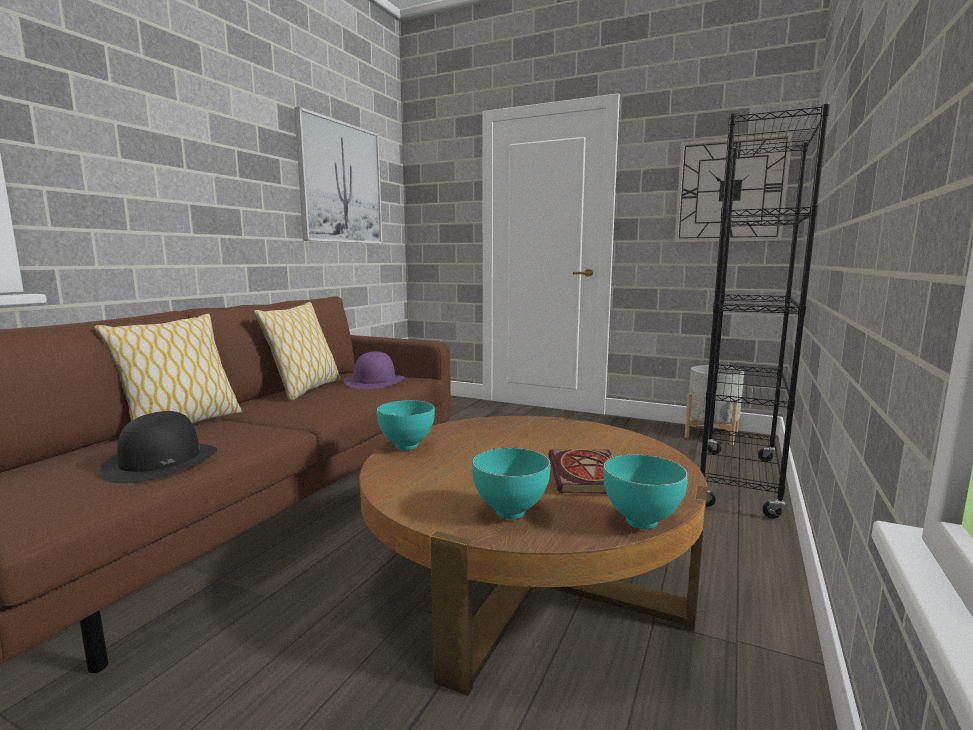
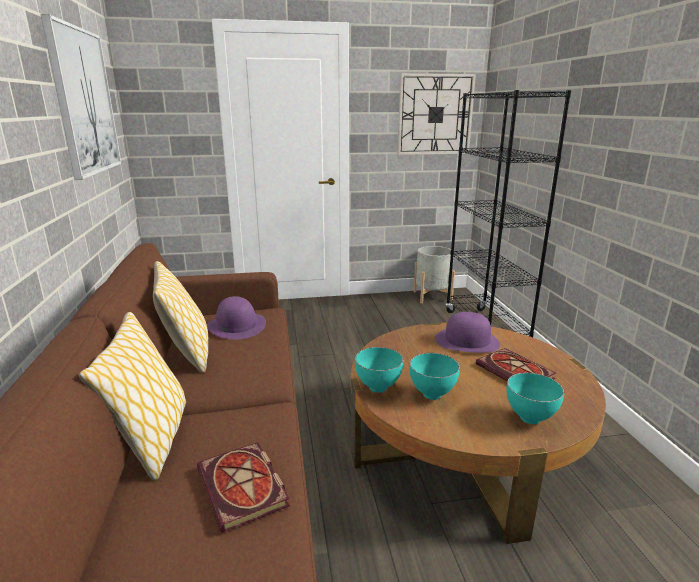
camera: 35 degrees left, 10 degrees up
(161, 461) = (245, 488): black hat -> book
(585, 439) = (467, 341): none -> purple hat
(640, 524) = (590, 398): turquoise bowl -> turquoise bowl (432, 396)

